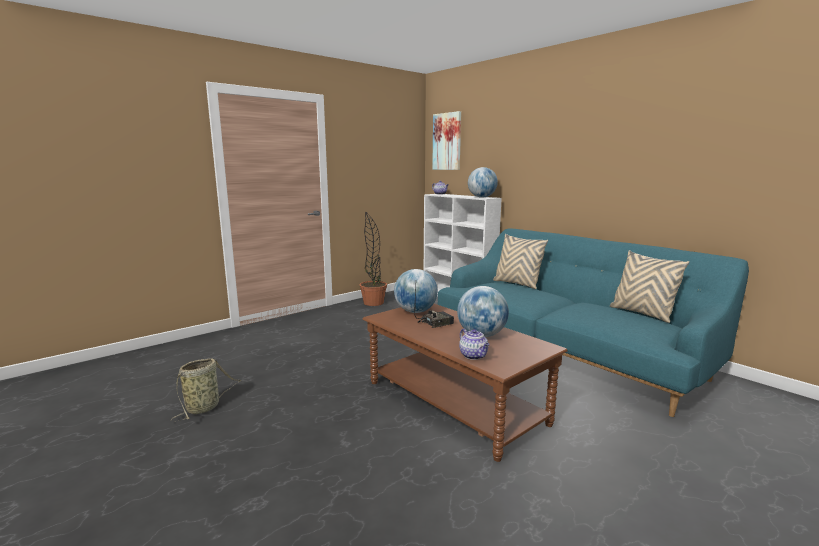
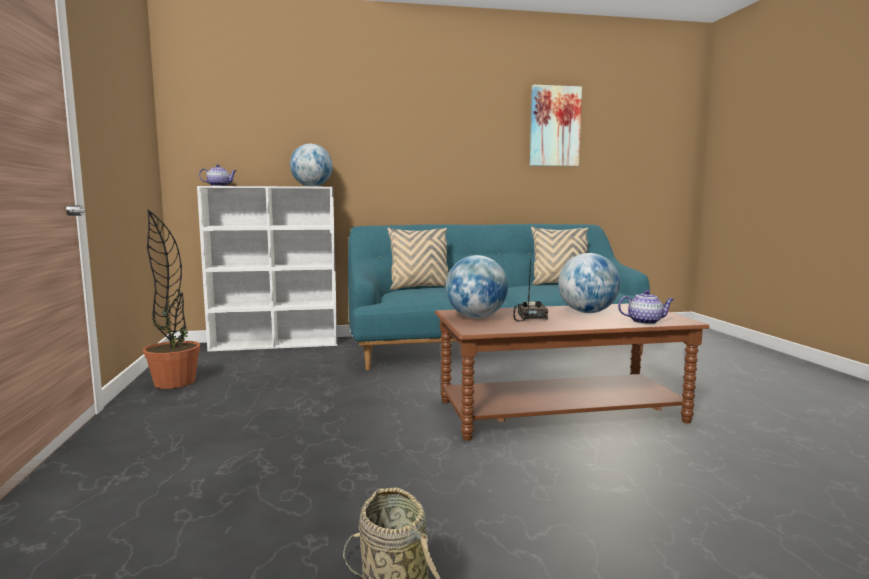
camera: 60 degrees left, 5 degrees down
(447, 141) = (212, 104): picture -> picture (554, 126)

